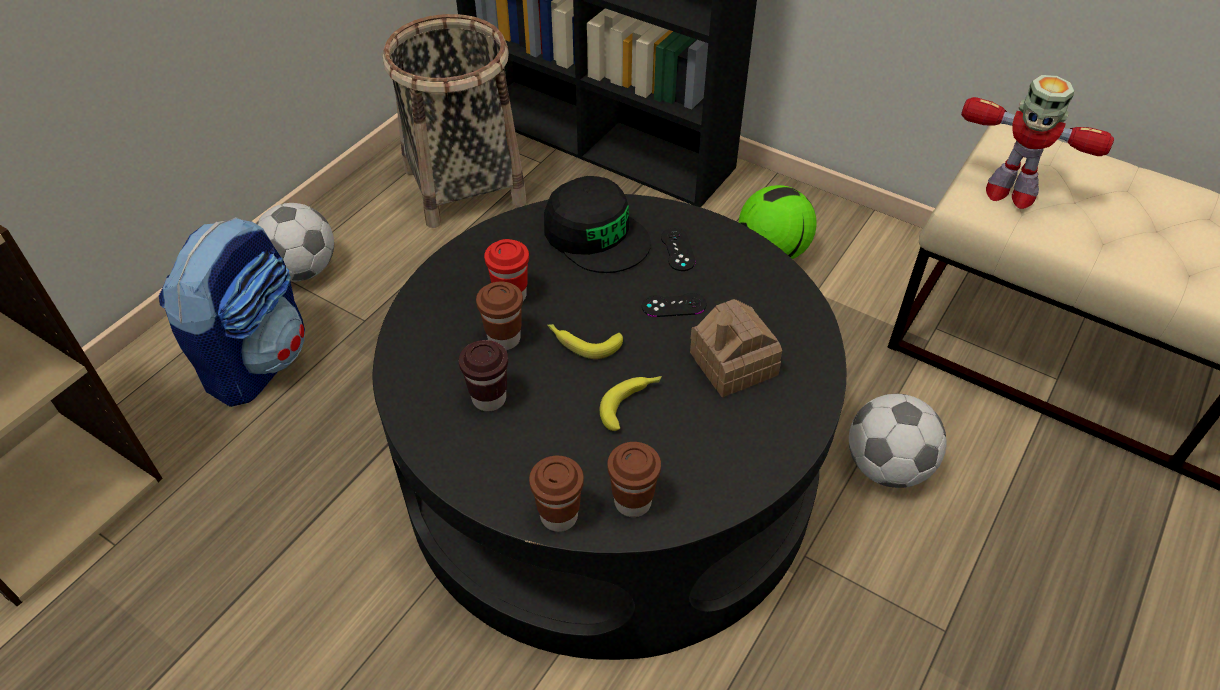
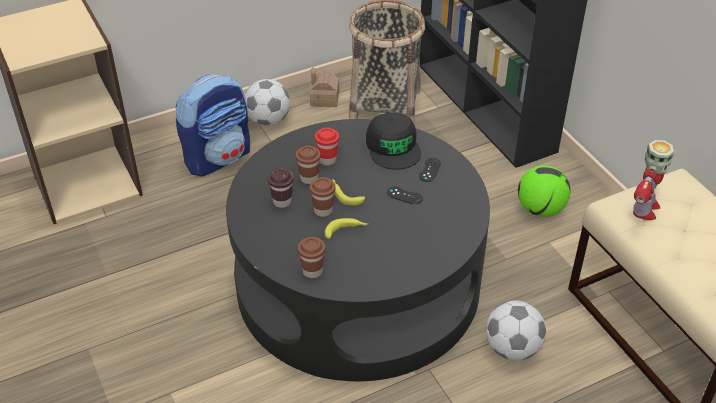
camera: 30 degrees right, 5 degrees down
(559, 516) = (275, 262): brown cup -> brown cup (323, 211)
(733, 364) = (411, 234): toy house -> toy house (324, 98)
(1009, 192) = (644, 209): toy robot -> toy robot turned 120 degrees counterclockwise

